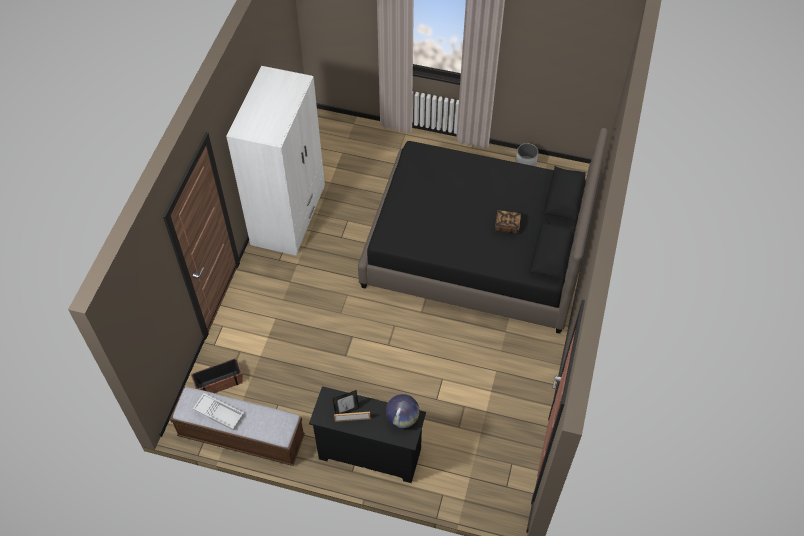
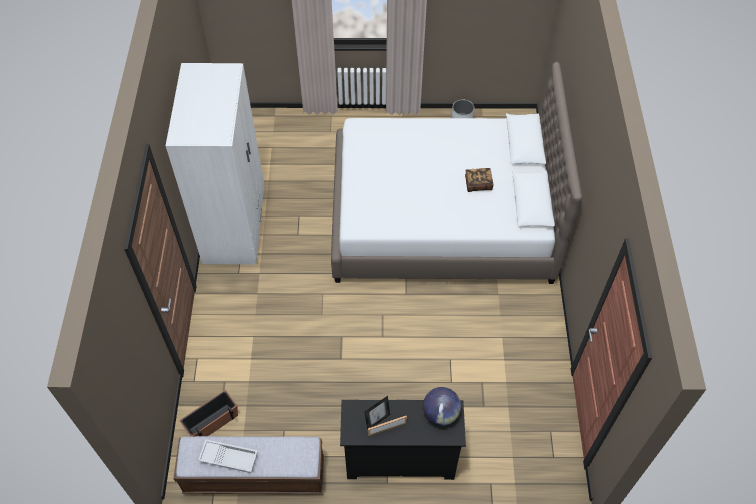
camera: 15 degrees left, 0 degrees up
(476, 250) = (441, 218): black bed -> white bed

